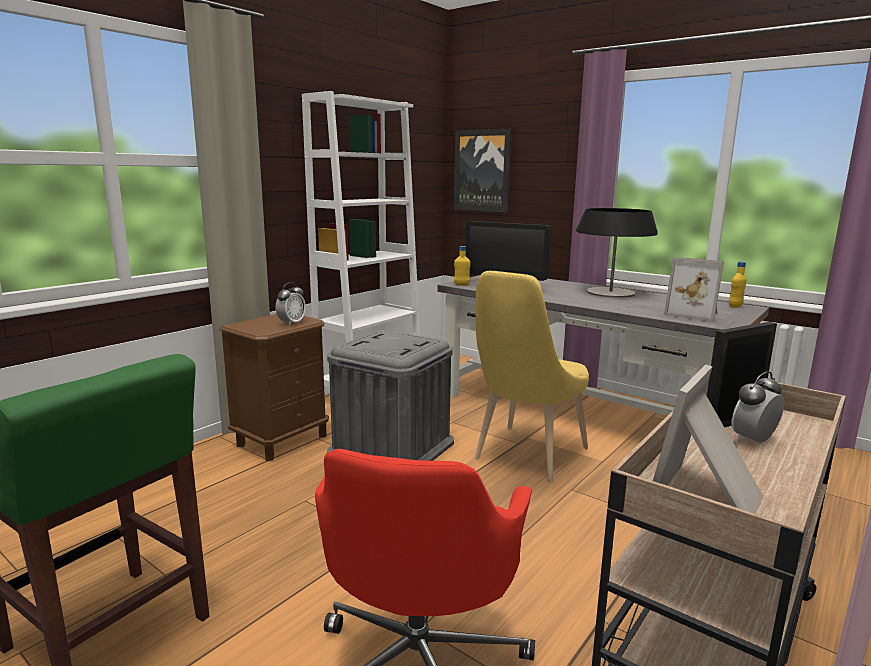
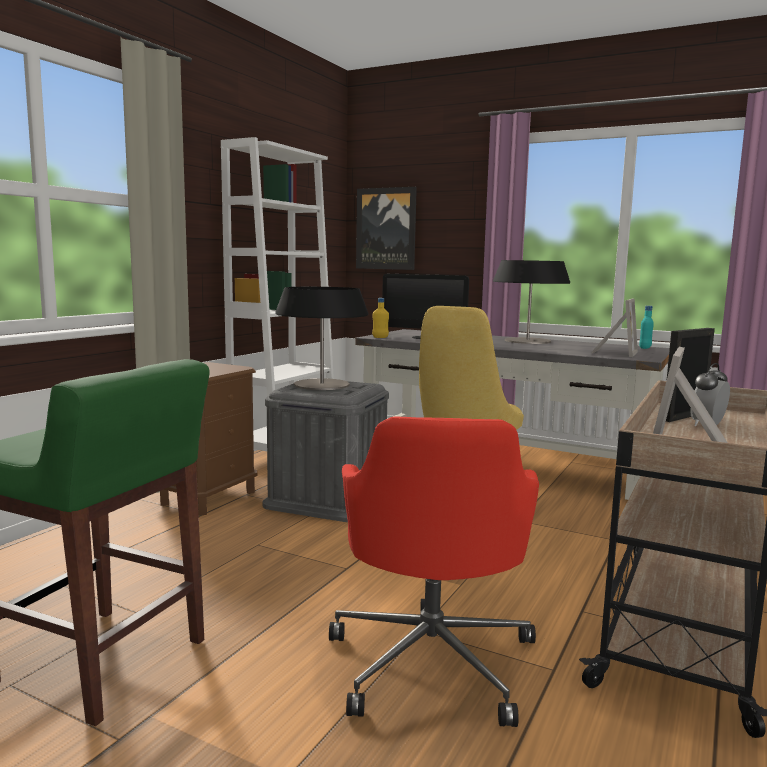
camera: 10 degrees left, 5 degrees down
(291, 323) = (222, 369): alarm clock -> none
(385, 340) = (322, 384): none -> table lamp
(694, 314) = (613, 353): picture frame -> picture frame turned 90 degrees counterclockwise
(735, 306) = (645, 348): yellow bottle -> turquoise bottle

